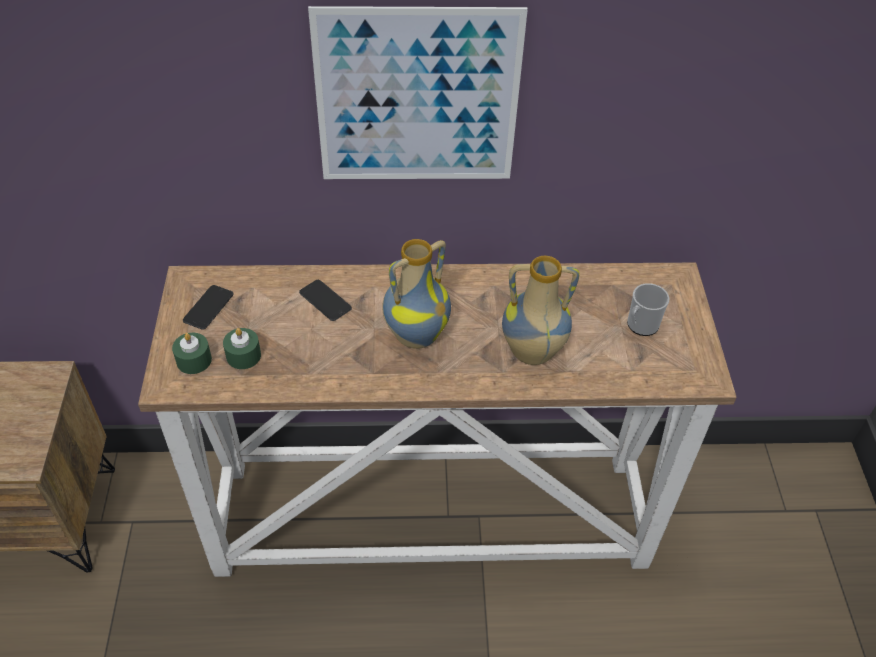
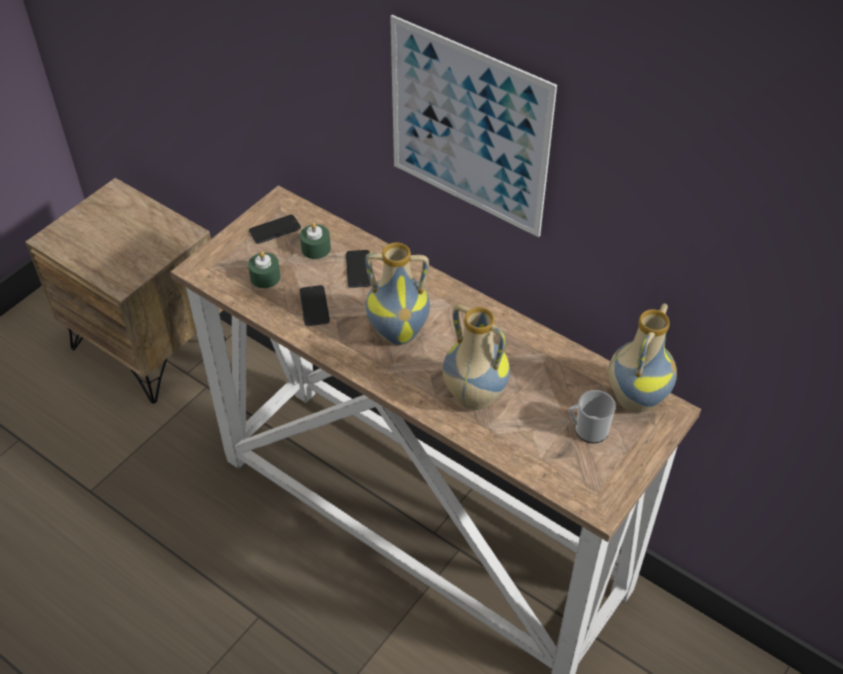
camera: 40 degrees right, 0 degrees up
(194, 360) = (231, 262): green candle -> green candle (316, 248)
(318, 355) = (314, 306): none -> phone
(646, 281) = (634, 398): none -> vase

